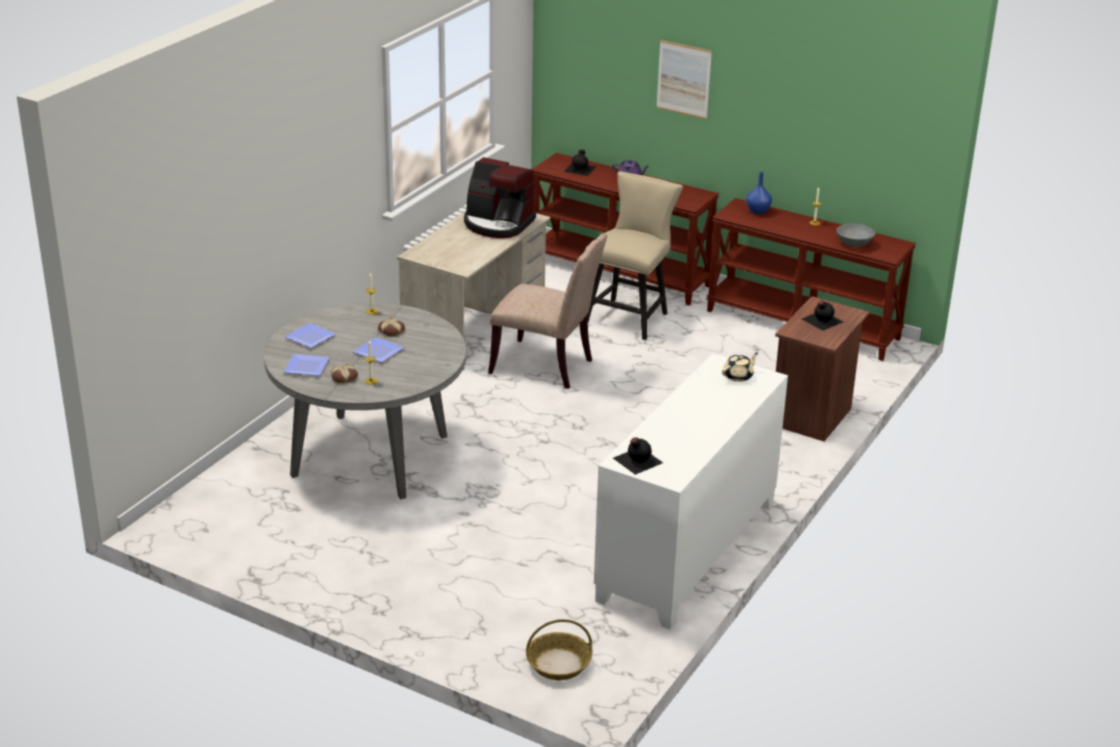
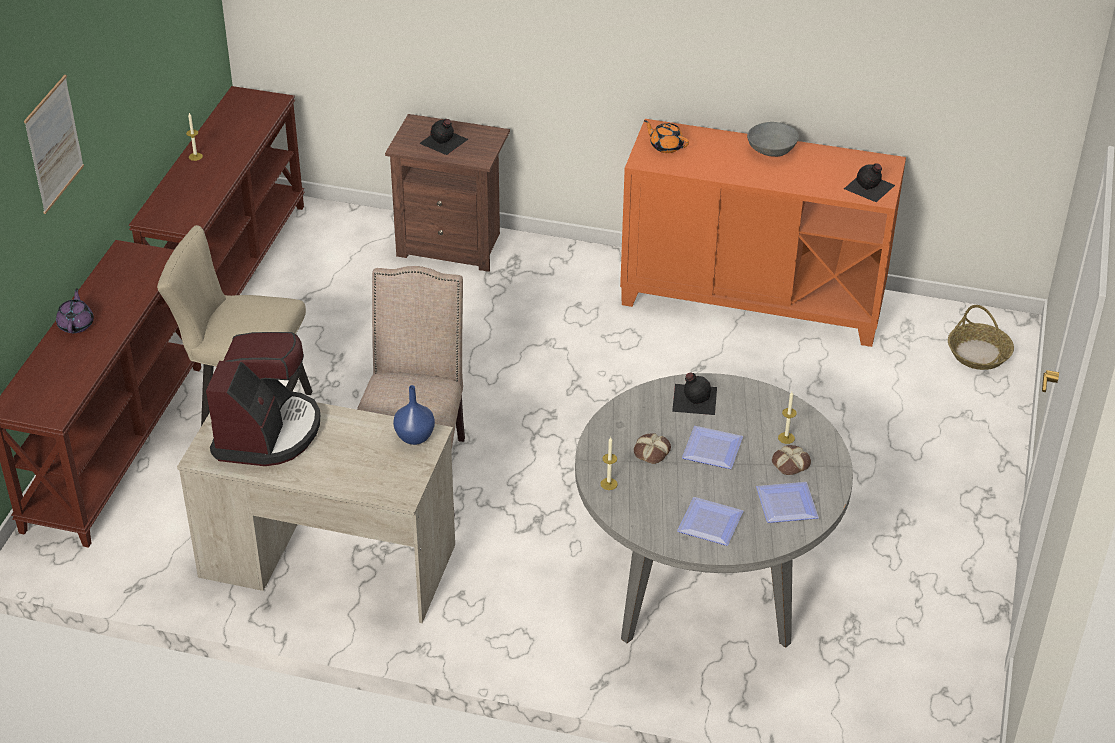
camera: 105 degrees left, 10 degrees up
(580, 168) = (51, 377): black bottle -> black bottle (694, 398)
(688, 552) = (753, 299): white cabinet -> orange cabinet
(738, 376) = (666, 146): beige teapot -> orange teapot
(758, 211) = (170, 201): blue vase -> blue vase (414, 436)
(854, 244) = (249, 125): grey bowl -> grey bowl (772, 150)

